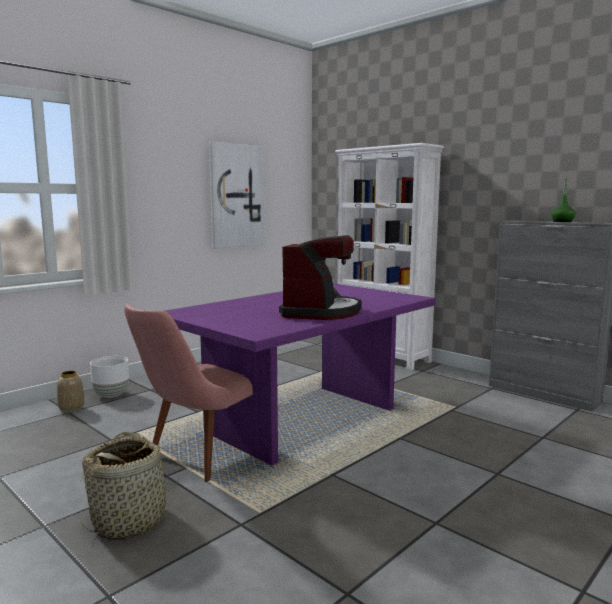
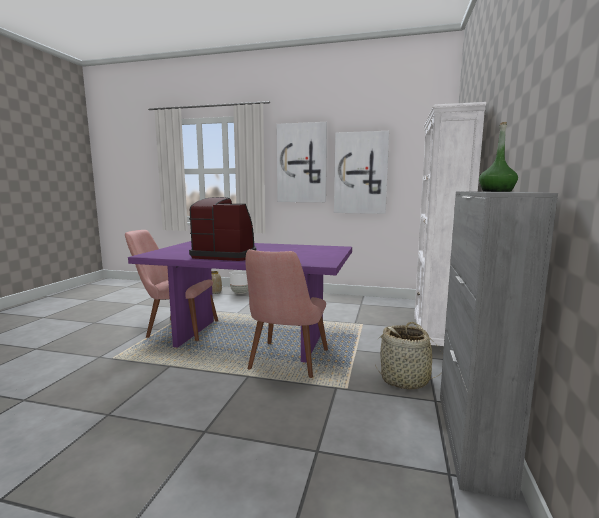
camera: 60 degrees right, 0 degrees up
(130, 520) = (100, 334): basket -> basket (405, 379)
(169, 180) = (301, 163): none -> picture
(321, 312) = (225, 255): coffee machine -> coffee machine turned 150 degrees counterclockwise
(387, 417) = (285, 364): none -> pink chair

